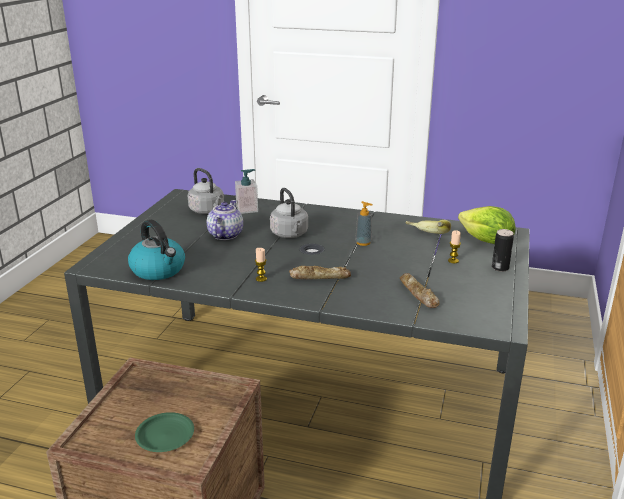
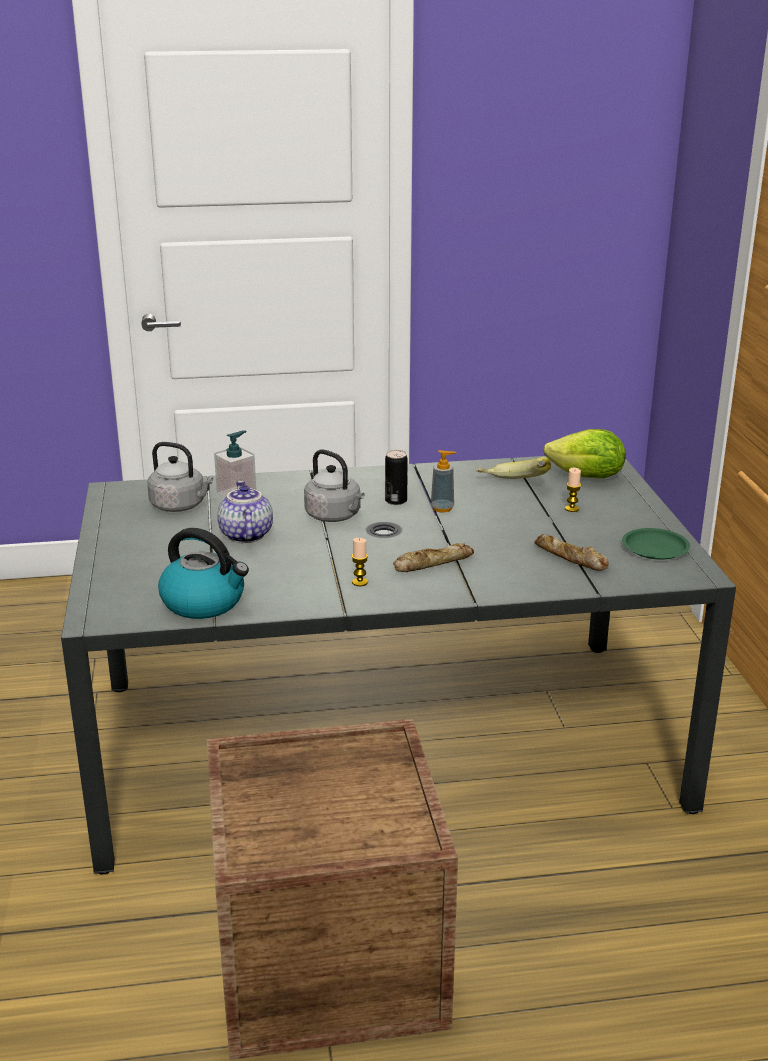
camera: 25 degrees left, 0 degrees up
(165, 436) = (354, 819): green plate -> green plate (655, 548)
(500, 268) = (631, 506): can -> can (396, 501)

